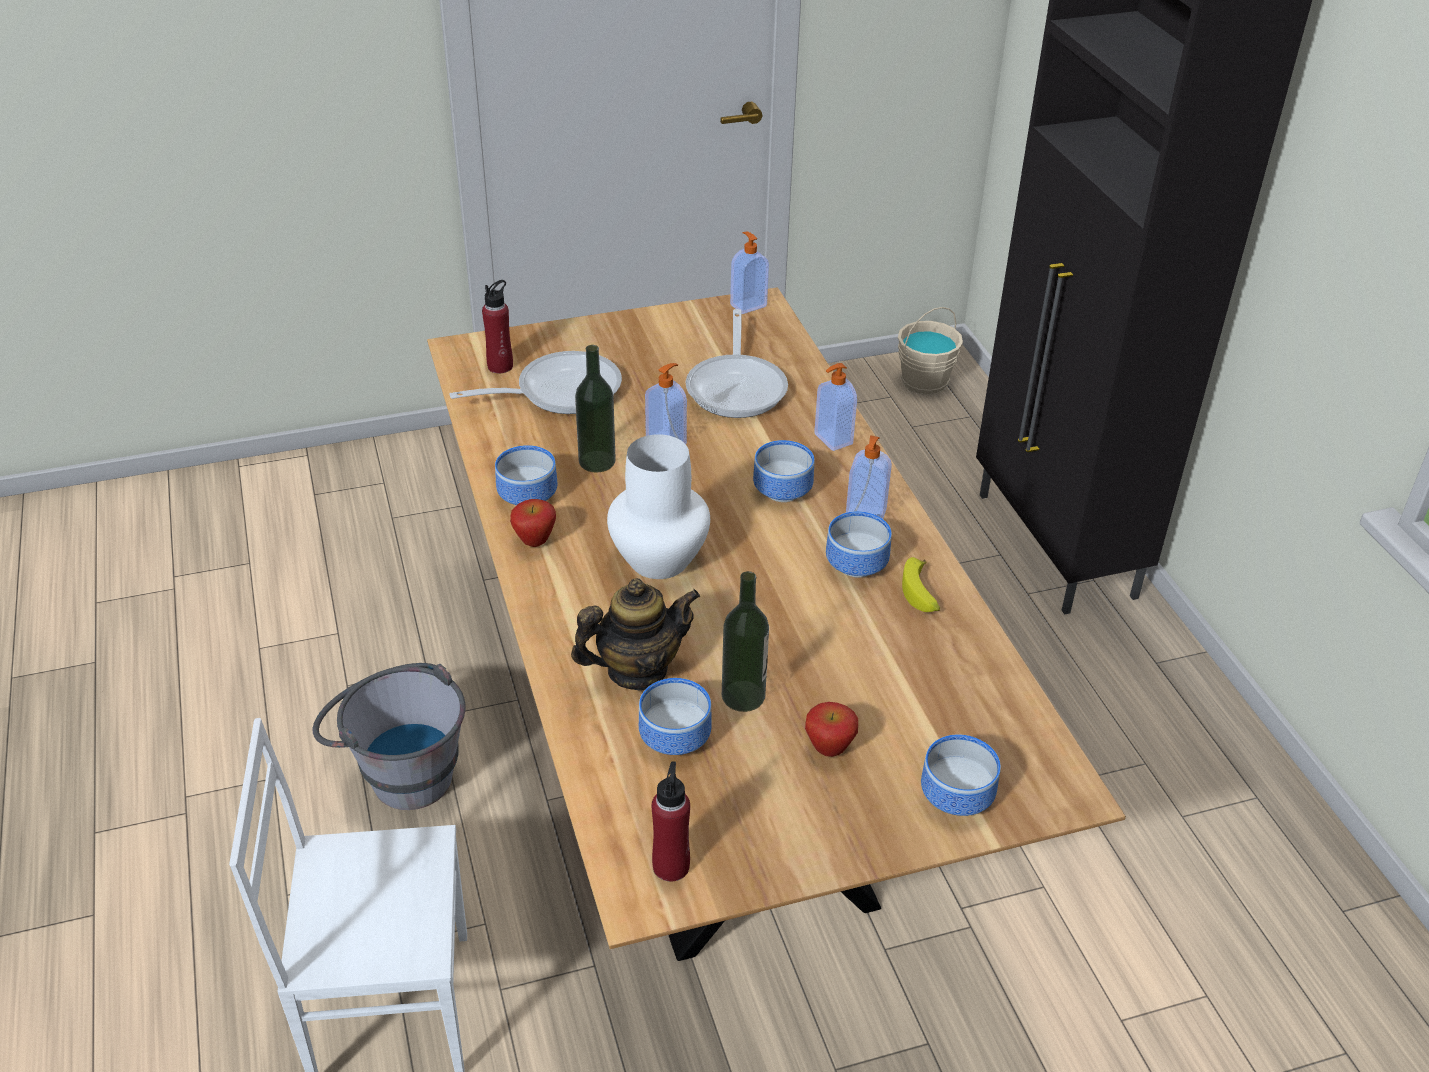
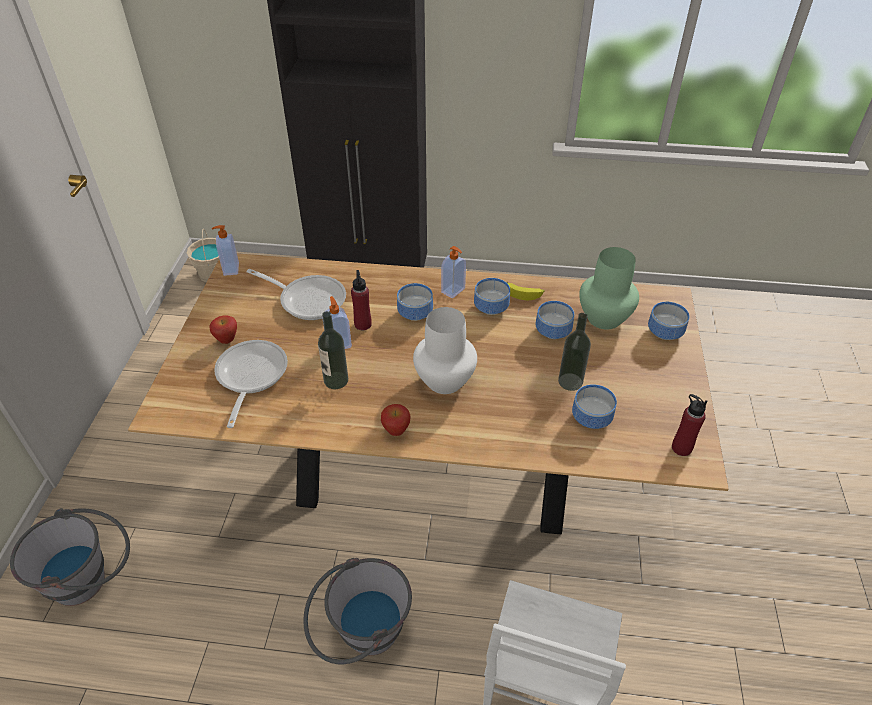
camera: 65 degrees left, 5 degrees up
(378, 503) = (90, 579): none -> grey bucket
(500, 366) = (197, 398): red bottle -> red bottle (363, 324)
(528, 498) = (351, 423): bowl -> bowl (554, 331)
(637, 670) = (532, 418): teapot -> none
(829, 749) = (620, 363): apple -> apple (227, 340)
(832, 439) = (383, 280): soap dispenser -> none
(935, 707) = (605, 318): none -> green vase

